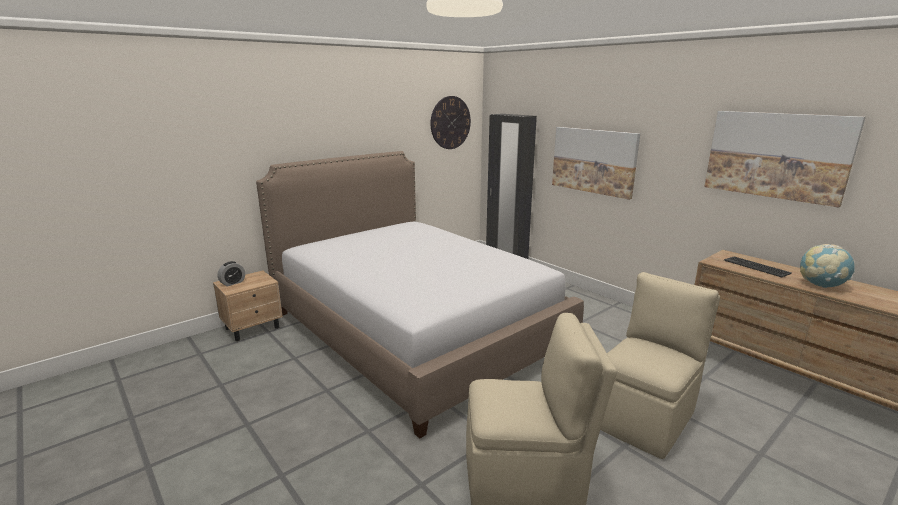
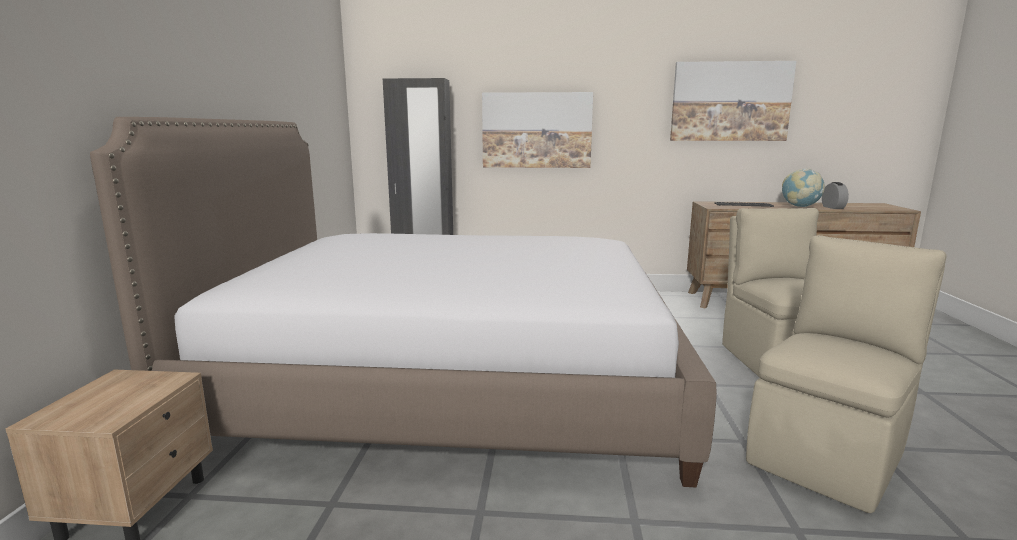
camera: 45 degrees left, 5 degrees down
(232, 283) = (79, 409): alarm clock -> alarm clock (833, 207)
(450, 122) = (323, 89): wall clock -> none

